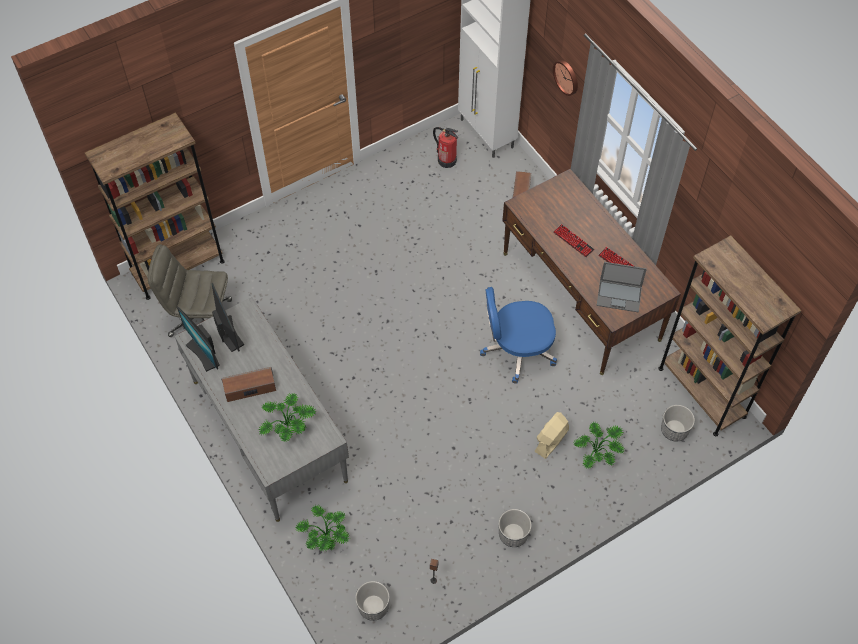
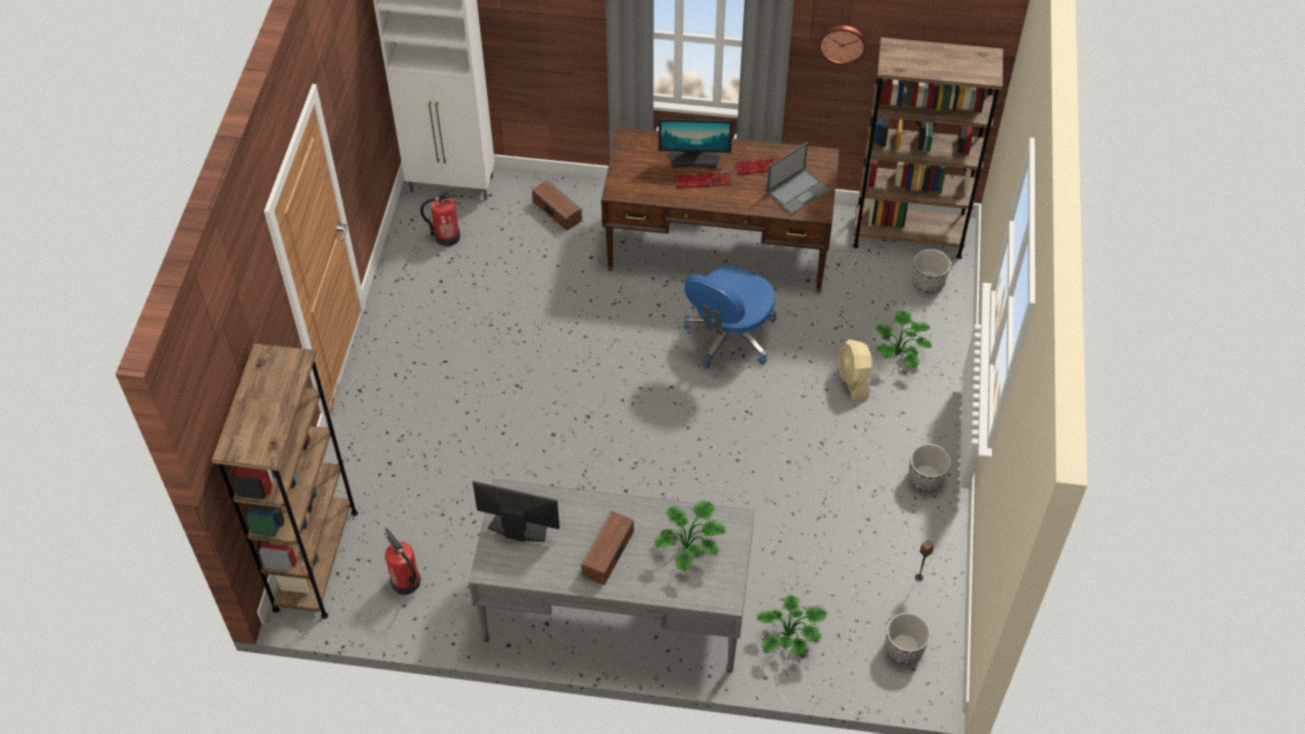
camera: 50 degrees left, 5 degrees down
(199, 318) = (406, 582): grey office chair -> fire extinguisher
(204, 353) = (520, 568): monitor -> monitor (694, 160)
(567, 77) = (559, 30): wall clock -> wall clock (842, 43)

